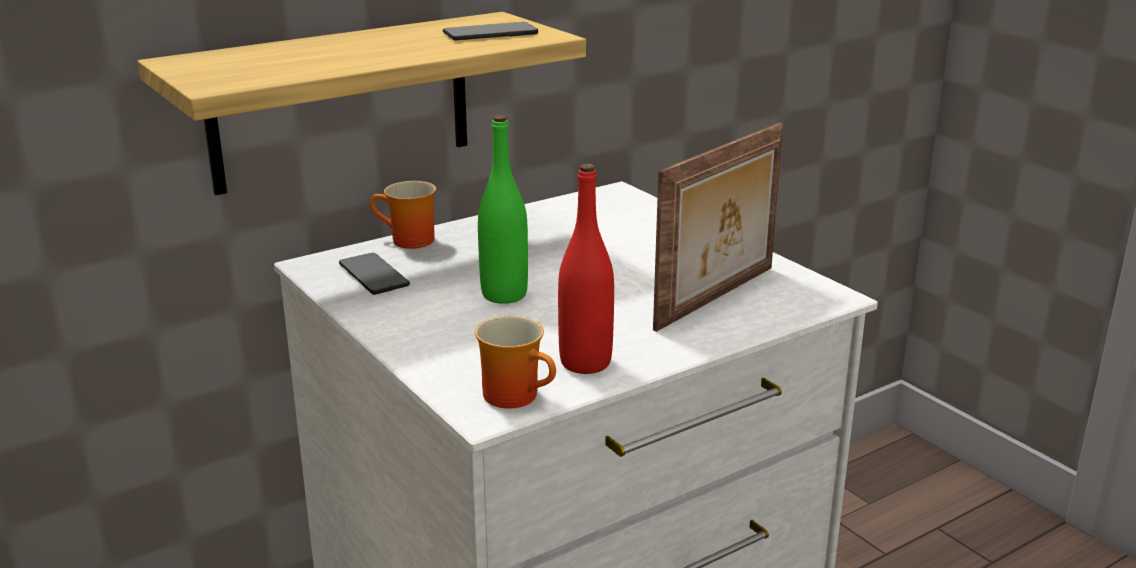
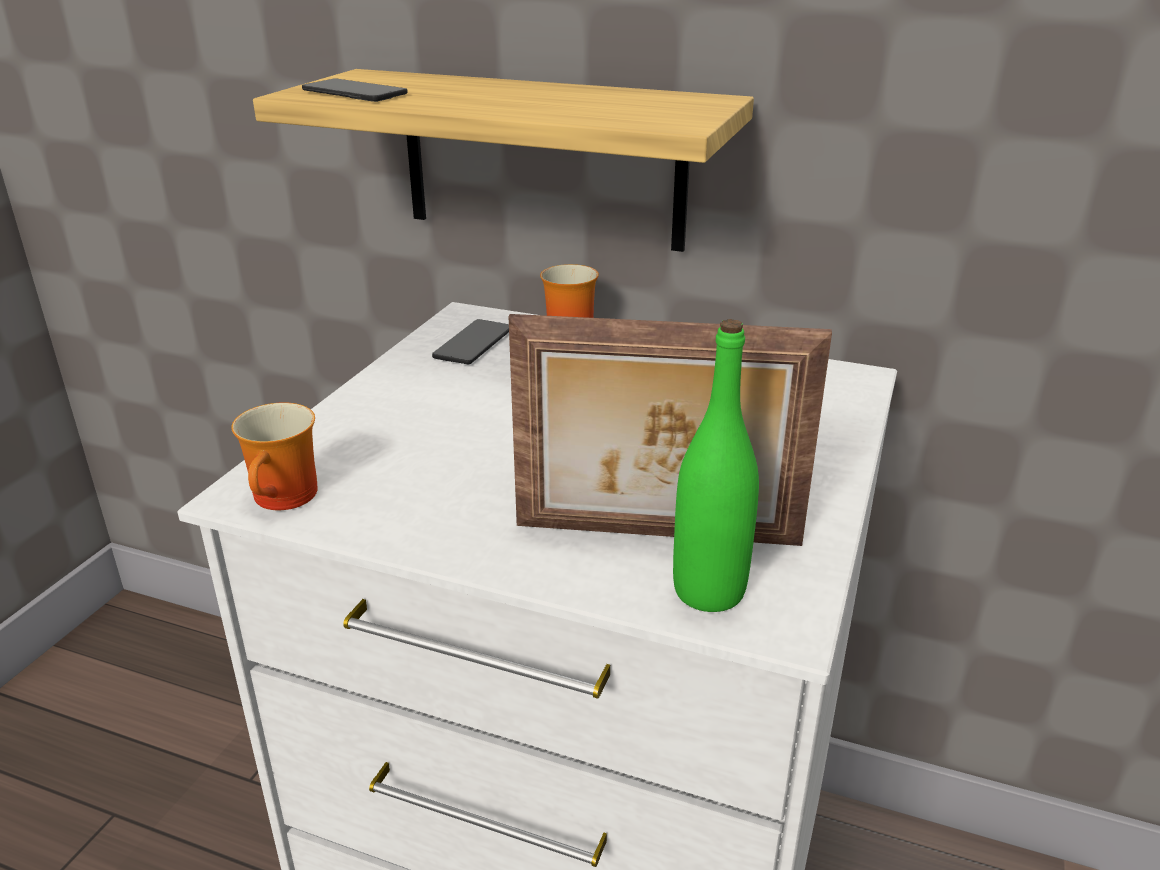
camera: 55 degrees right, 5 degrees up
(490, 34) = (639, 110): phone -> phone (354, 93)
(504, 295) = (506, 412): green bottle -> green bottle (709, 591)
(585, 363) = (395, 509): red bottle -> none

